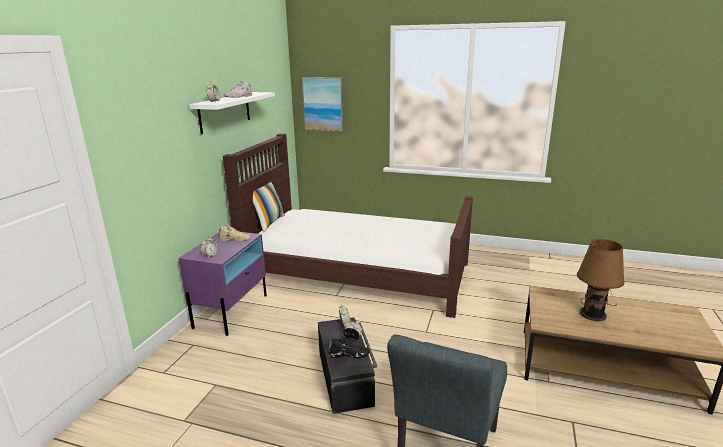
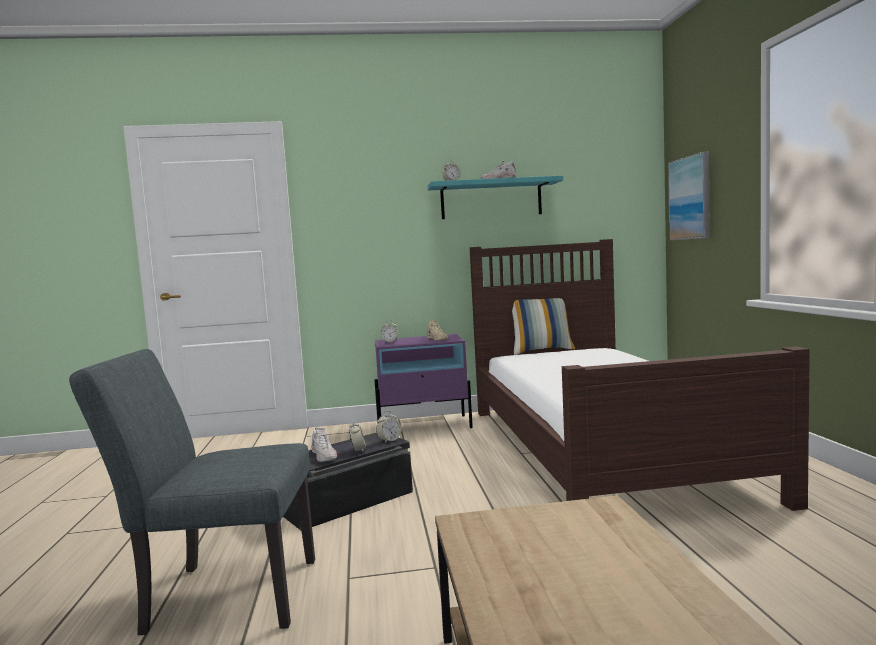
camera: 65 degrees right, 15 degrees down
(225, 112) = (491, 199): white shelf -> turquoise shelf
(349, 354) = (324, 456): black shoe -> white shoe
(593, 313) = (578, 570): brown table lamp -> none

